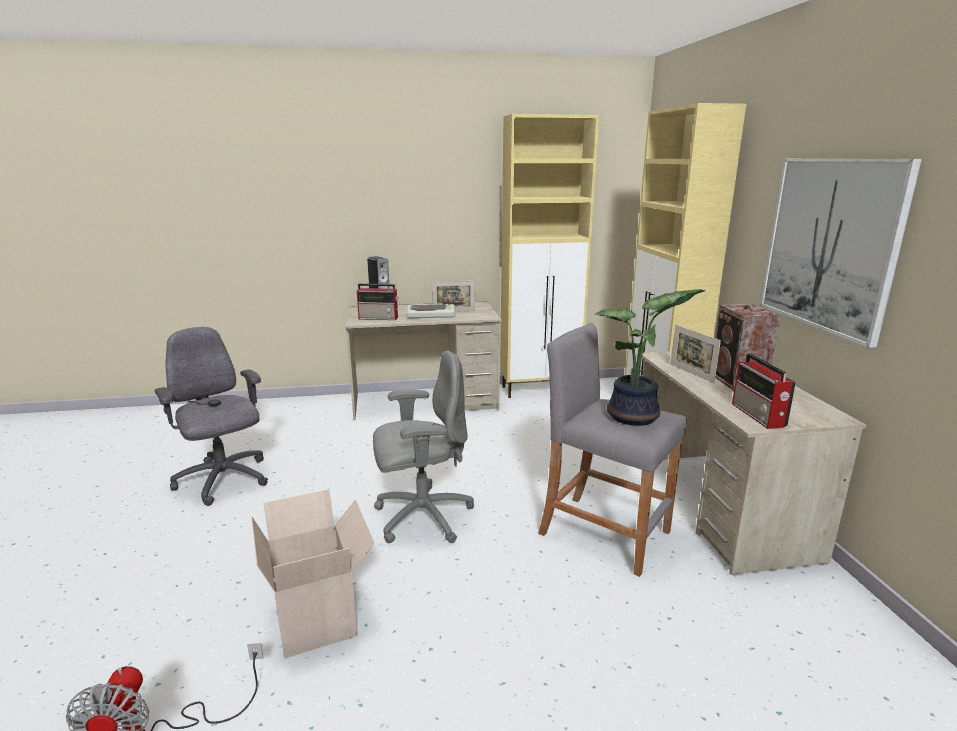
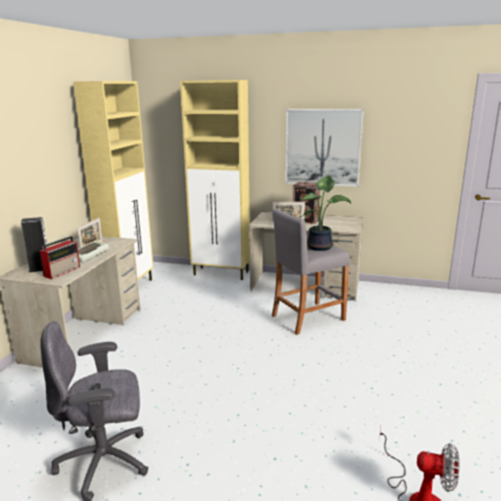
camera: 65 degrees left, 0 degrees up
(318, 619) = (332, 423): cardboard box -> none
(421, 517) = (251, 367): grey office chair -> none
(758, 416) = (345, 227): radio -> none

